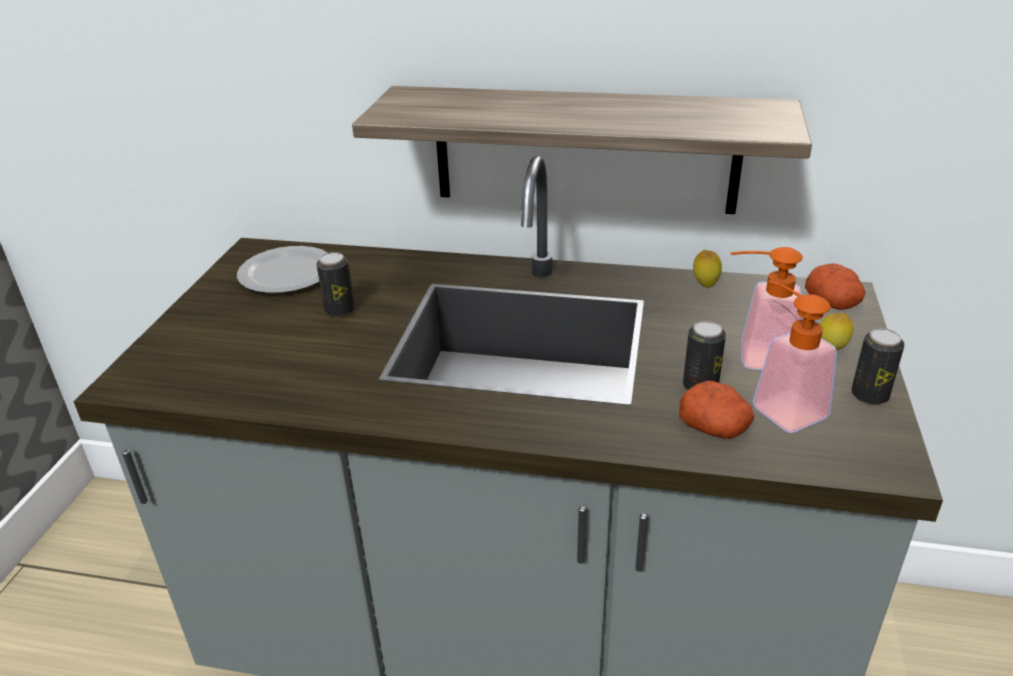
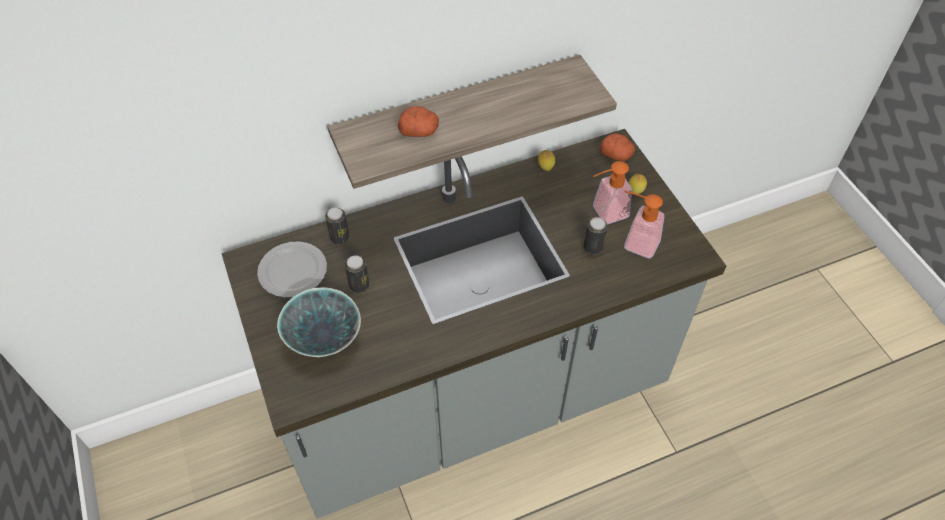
camera: 35 degrees left, 20 degrees up
(238, 341) = (323, 338): none -> bowl
(715, 428) = (616, 271): potato -> potato (419, 131)
(869, 395) = (668, 216): can -> can (340, 237)

